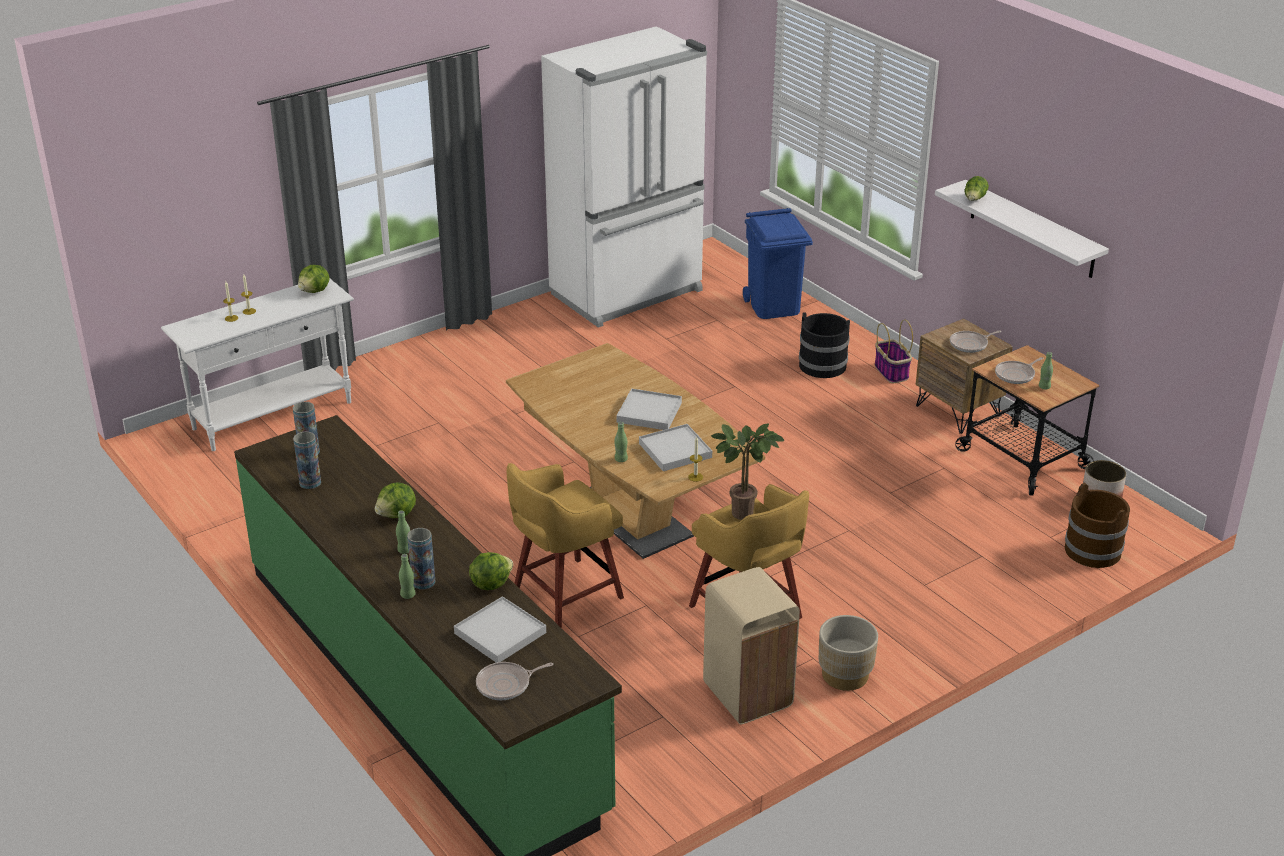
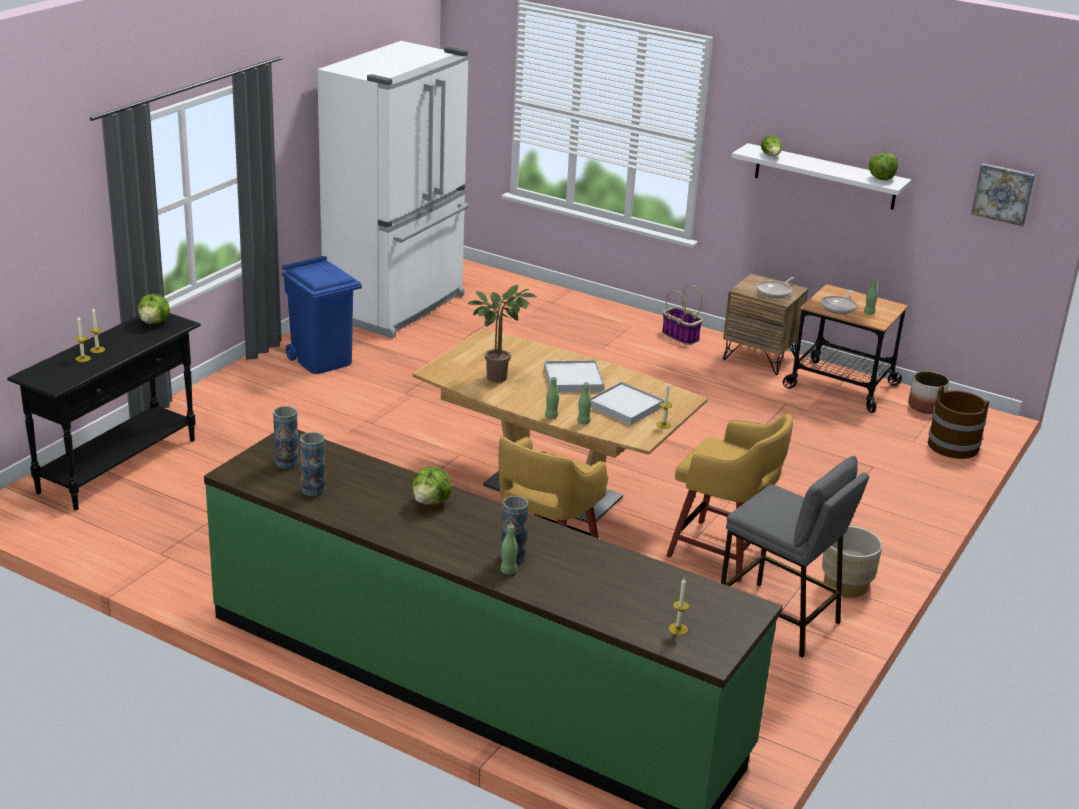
camera: 25 degrees left, 5 degrees down
(273, 416) = (119, 466): white console table -> black console table
(404, 550) = (468, 532): green bottle -> green bottle (551, 416)
(490, 583) = (579, 544): lettuce -> lettuce (881, 178)
(500, 633) = (629, 585): white tray -> none
(506, 684) = (678, 629): frying pan -> candle
(746, 512) = (720, 449): potted plant -> potted plant (499, 376)
(747, 695) = (779, 620): beige trash can -> grey stool
(774, 306) = (538, 299): blue trash can -> blue trash can (322, 360)
(823, 365) = (619, 340): black bucket -> none
(1192, 282) = (1003, 193): none -> picture

